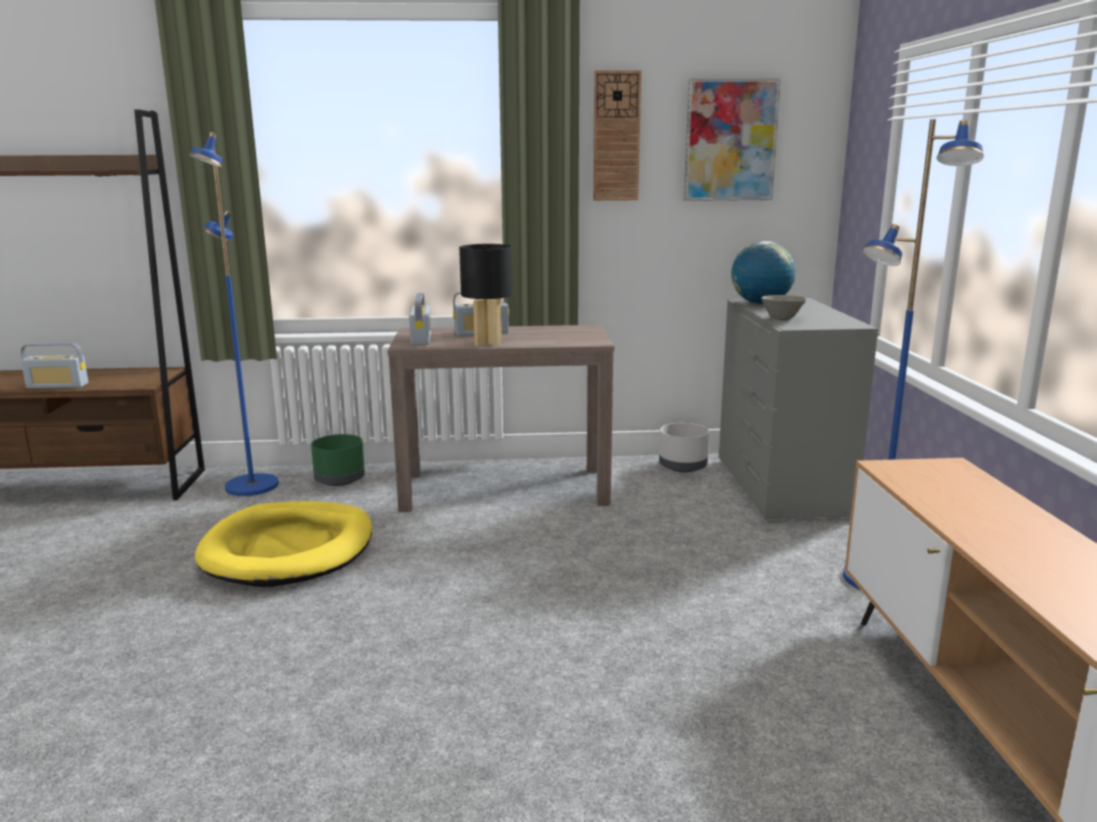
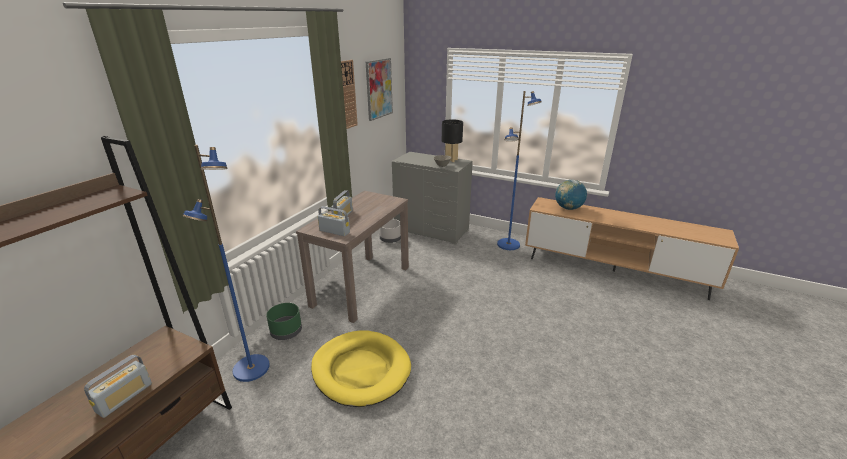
camera: 60 degrees left, 10 degrees up
(488, 343) = (366, 219): black table lamp -> black table lamp (451, 160)
(760, 304) = (410, 160): globe -> globe (568, 208)

